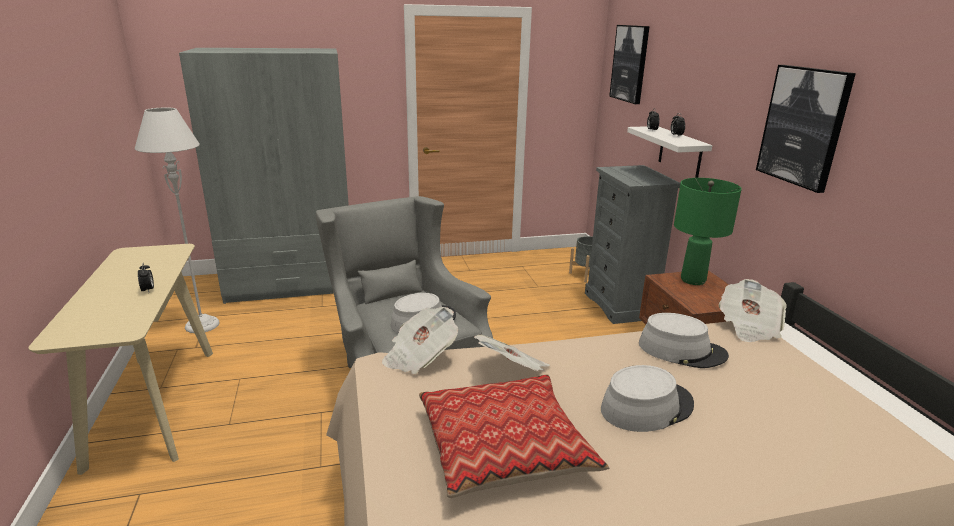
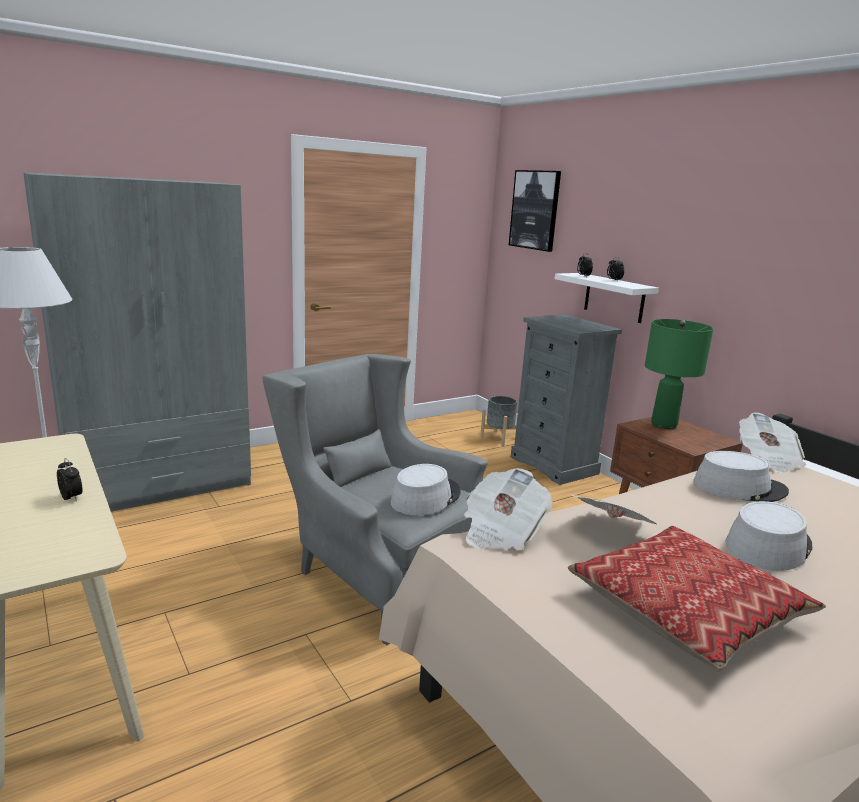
camera: 20 degrees left, 5 degrees down
(803, 126) = (775, 262): picture -> none

